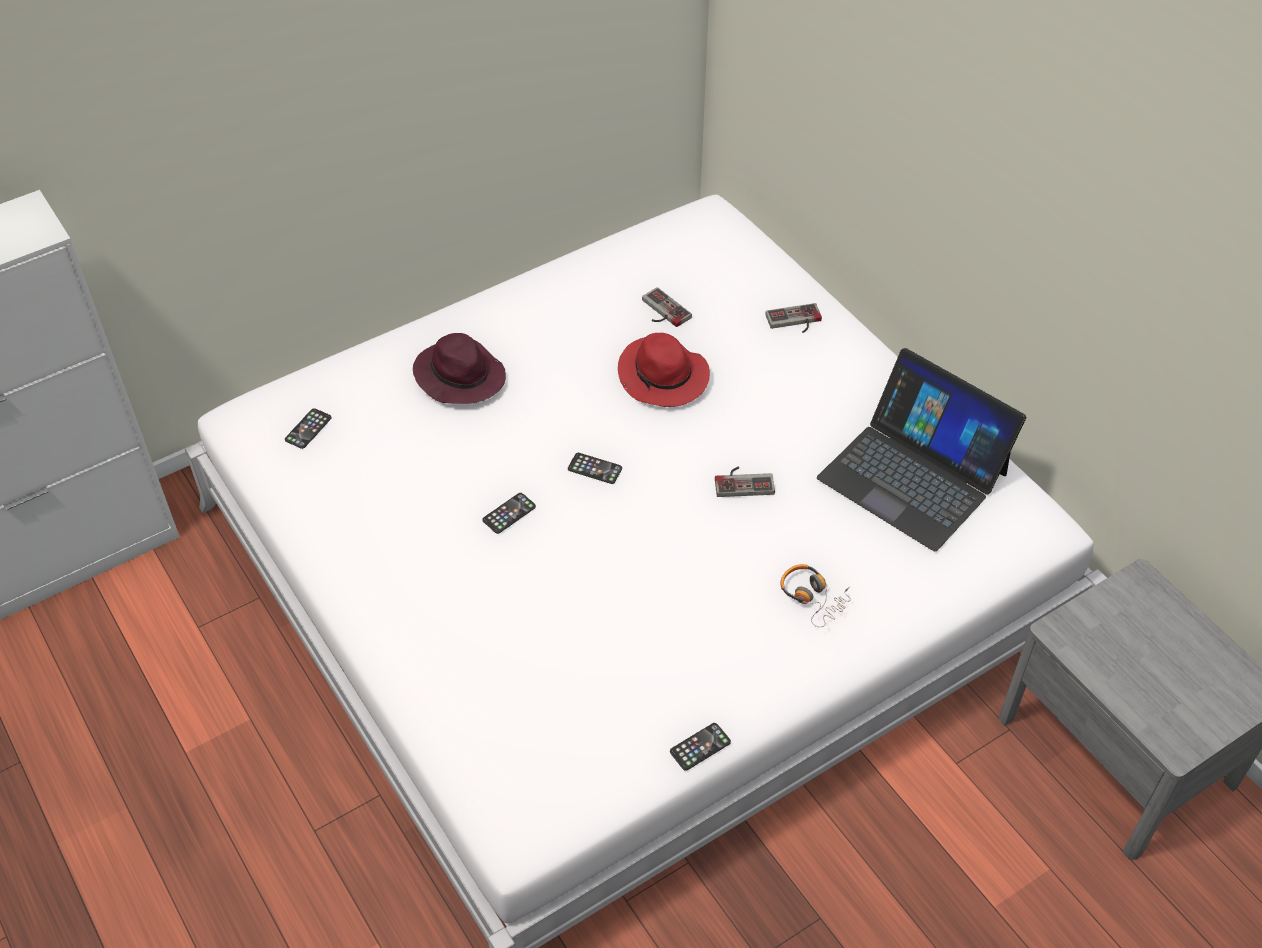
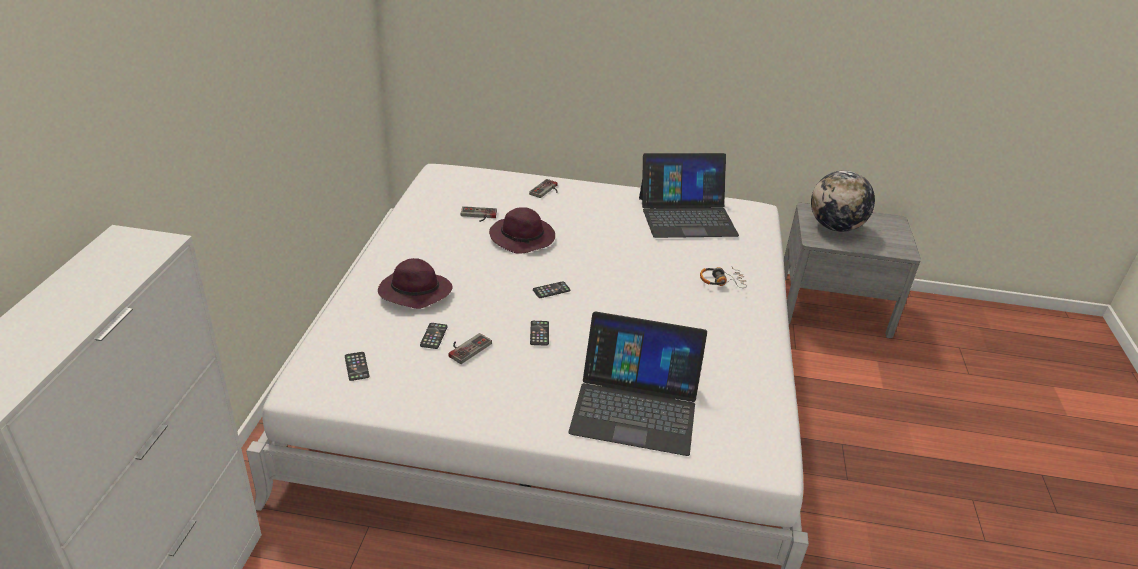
camera: 50 degrees left, 15 degrees down
(482, 669) = (635, 406): none -> laptop
(664, 377) = (523, 238): red hat -> purple hat
(700, 747) = (774, 366): phone -> phone (433, 336)
(743, 481) = (624, 257): game controller -> game controller (466, 347)
(1130, 635) = (835, 227): none -> globe

